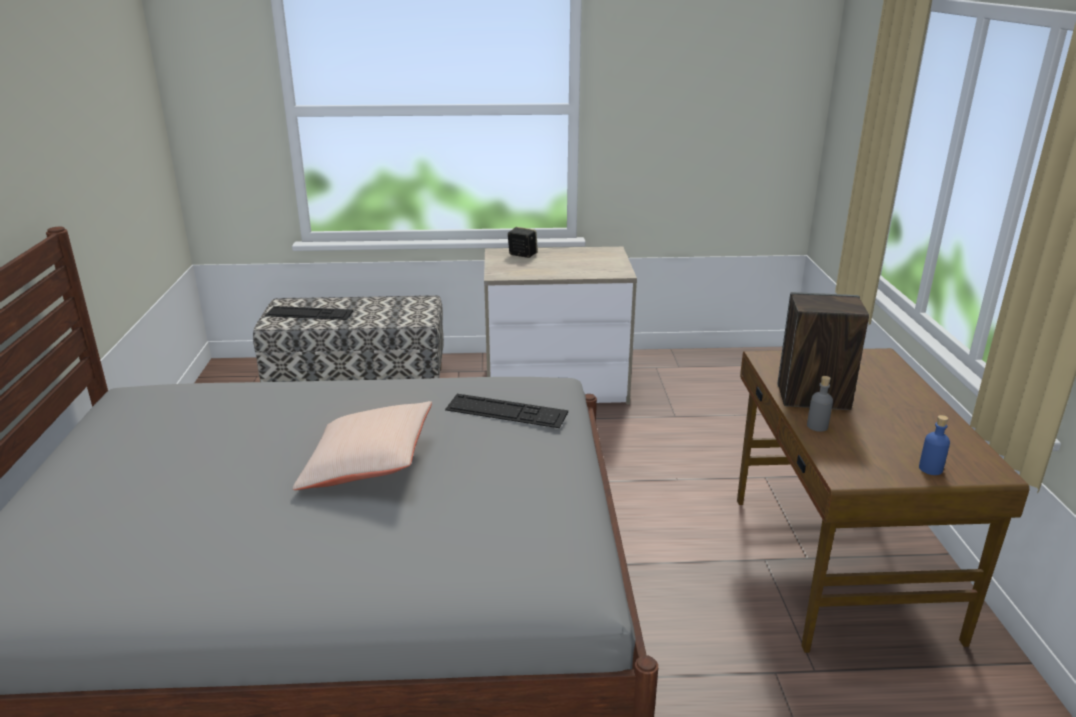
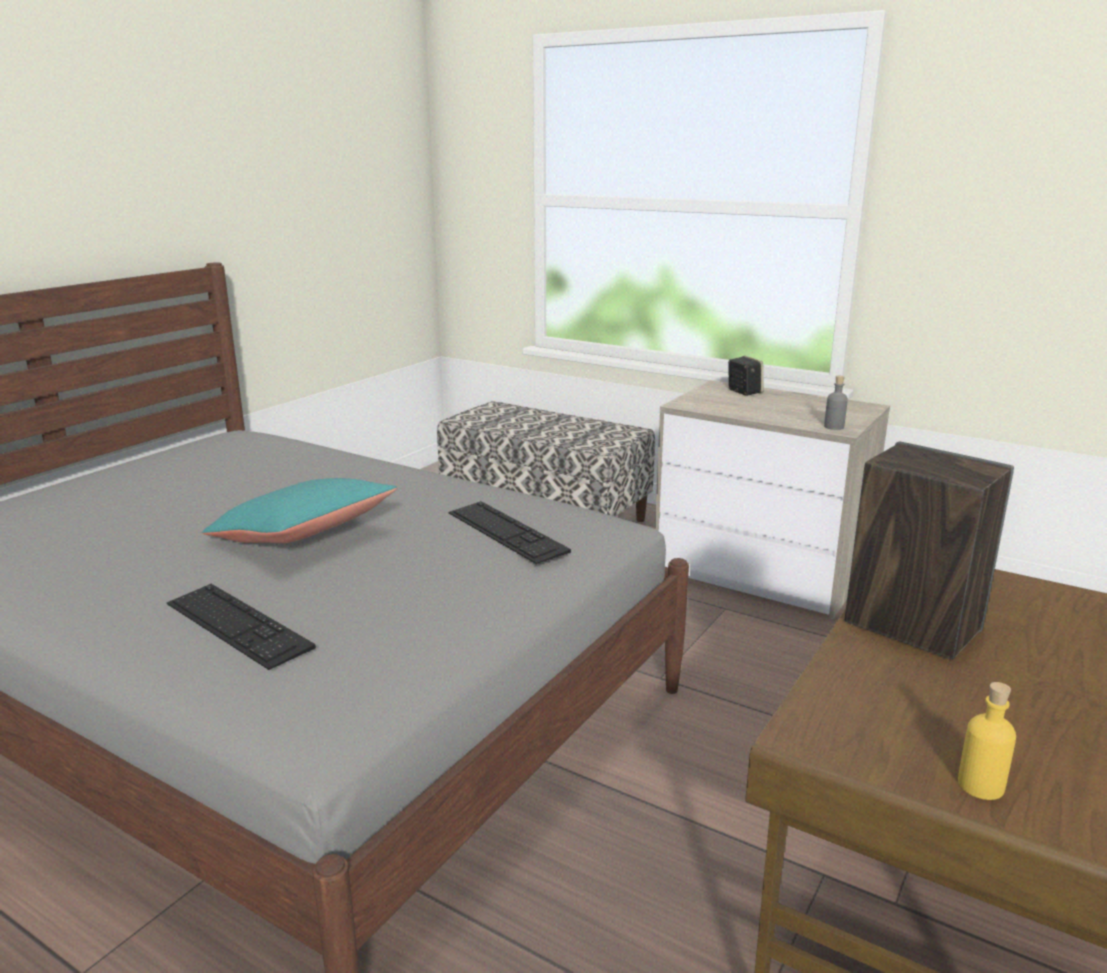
camera: 35 degrees right, 5 degrees down
(309, 313) = (504, 419): keyboard -> keyboard (237, 625)
(368, 464) = (303, 536): beige pillow -> turquoise pillow
(817, 426) = (860, 661): grey bottle -> grey bottle (834, 427)
(930, 469) = (980, 785): blue bottle -> yellow bottle

